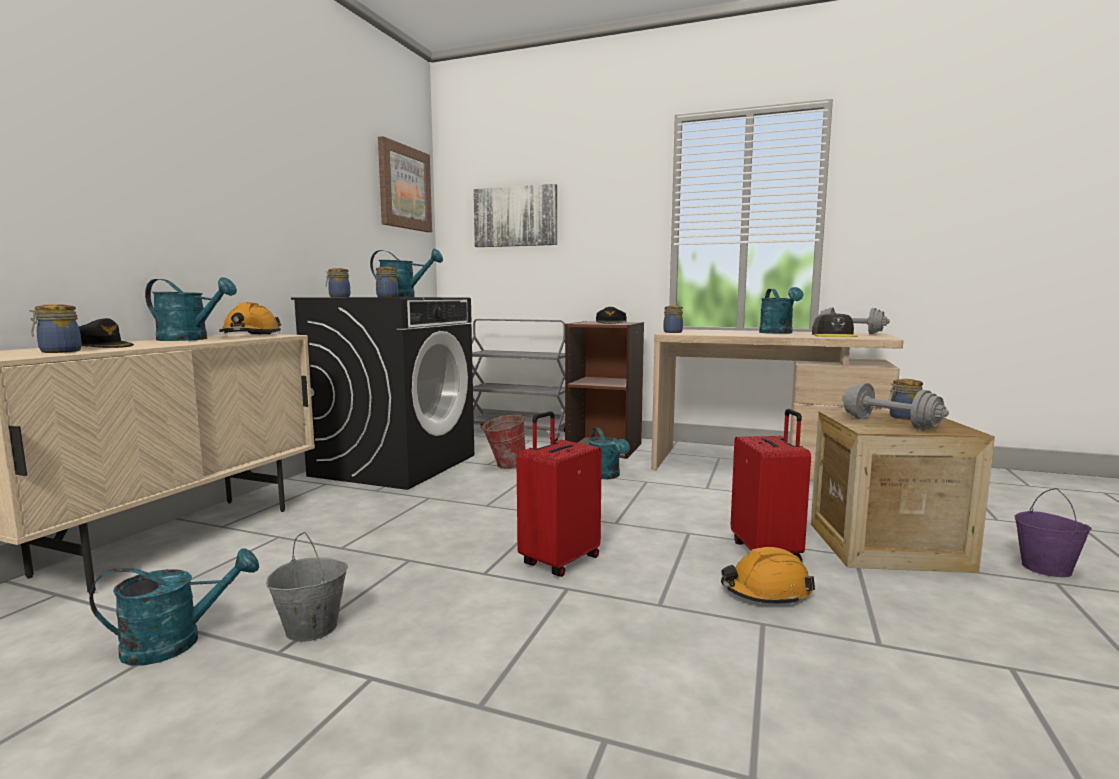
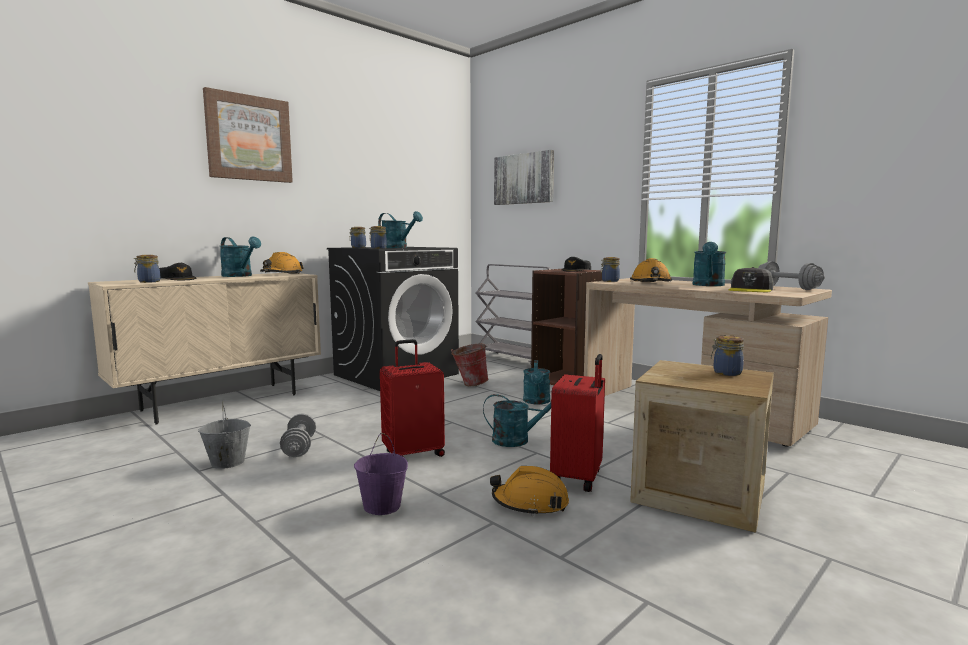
camera: 25 degrees right, 0 degrees up
(176, 643) = (162, 455): turquoise watering can -> turquoise watering can (517, 440)
(404, 187) = (438, 160): picture -> picture (249, 138)
(721, 333) = (651, 283): none -> orange hard hat
(890, 423) = (693, 376): grey dumbbell -> grey dumbbell (299, 448)
(1046, 568) = (842, 545): purple bucket -> purple bucket (383, 506)

